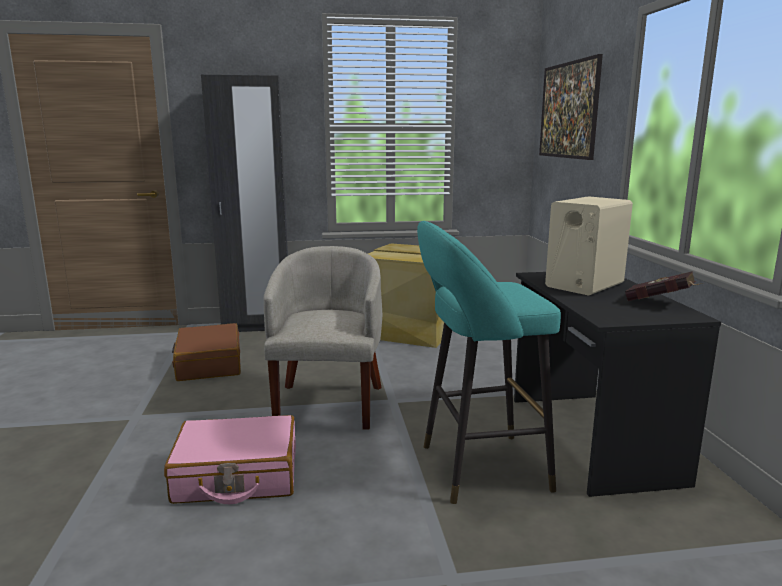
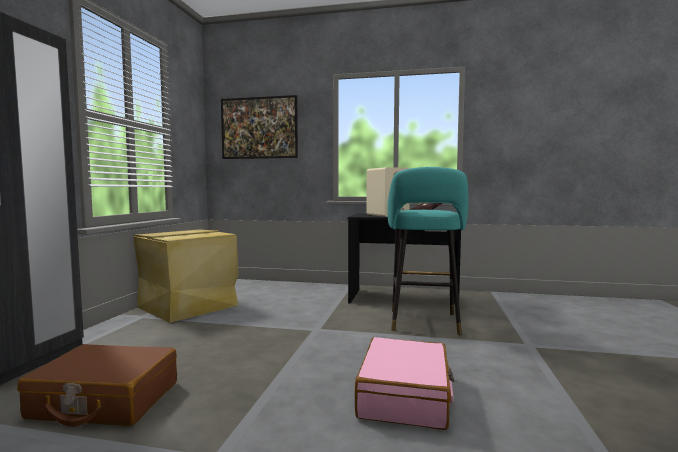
camera: 70 degrees left, 10 degrees down
(328, 403) = (298, 349): beige armchair -> none

